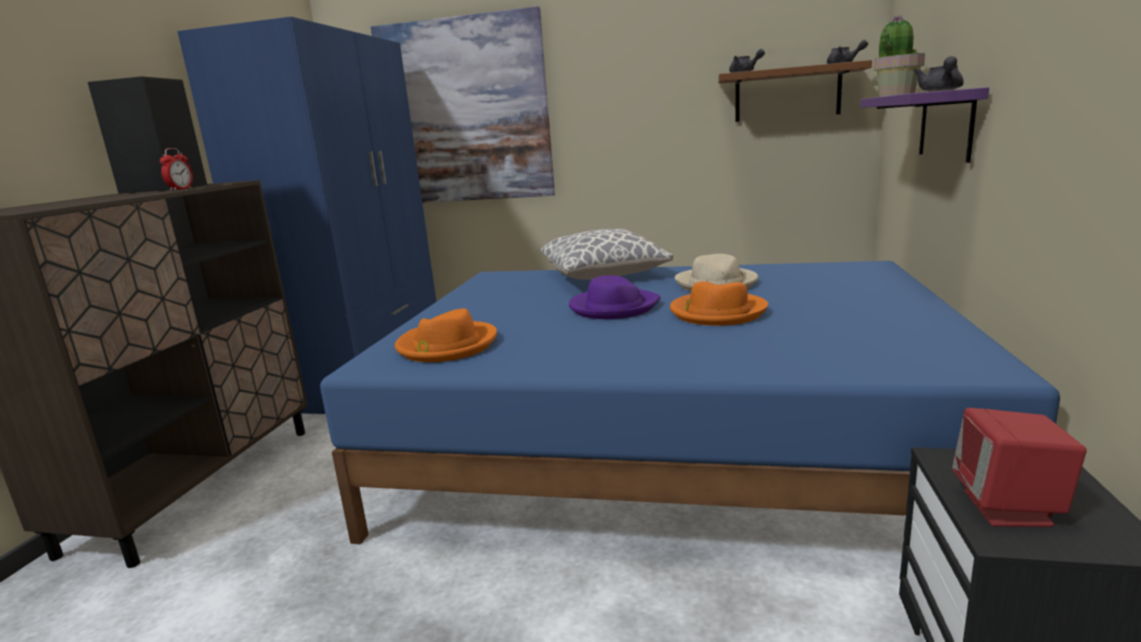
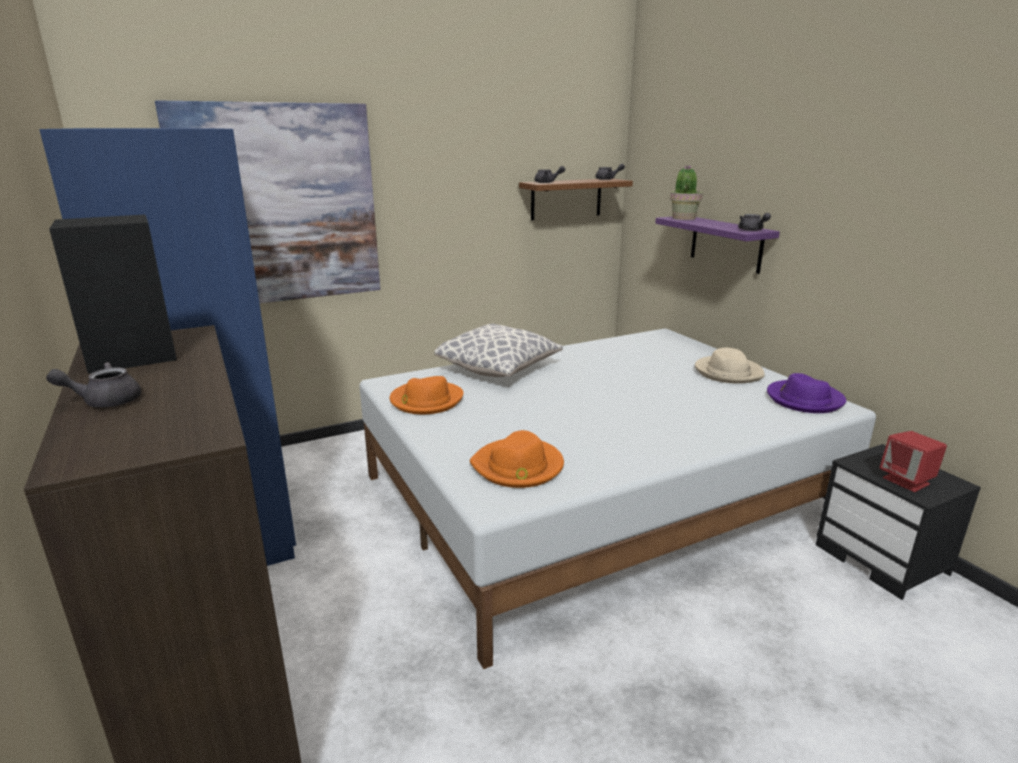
camera: 40 degrees left, 5 degrees up
(70, 200) = (105, 401): none -> grey teapot
(181, 189) = (197, 358): alarm clock -> none
(613, 307) = (570, 400): purple hat -> purple hat (804, 399)
(667, 445) = (597, 497): blue bed -> white bed
(716, 284) = (599, 365): beige hat -> beige hat (728, 372)
(717, 312) = (647, 392): orange hat -> orange hat (426, 400)

